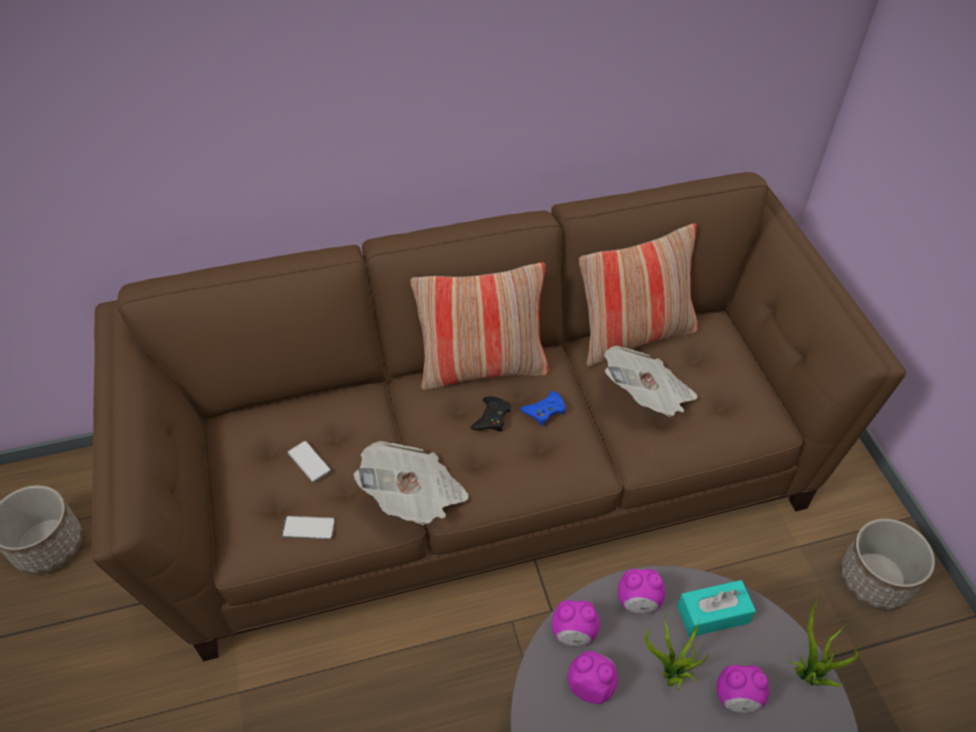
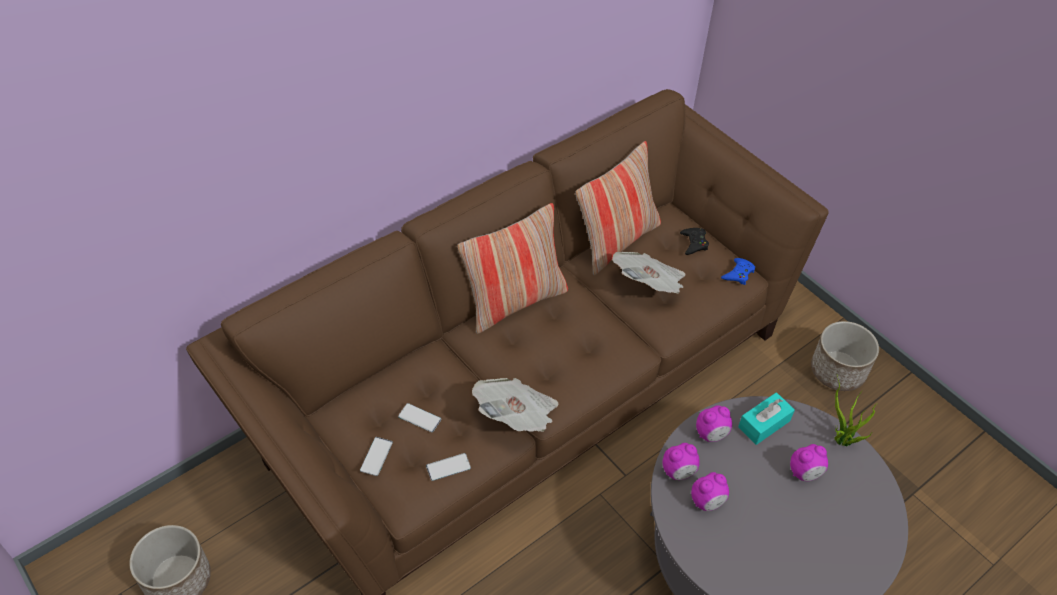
camera: 25 degrees left, 0 degrees up
(240, 487) = (376, 456): none -> phone
(491, 418) = (543, 337): black game controller -> black game controller (694, 243)
(545, 411) = (580, 319): blue game controller -> blue game controller (738, 274)
(590, 686) = (707, 502): alarm clock -> alarm clock turned 150 degrees clockwise
(670, 676) = (755, 475): potted plant -> none

